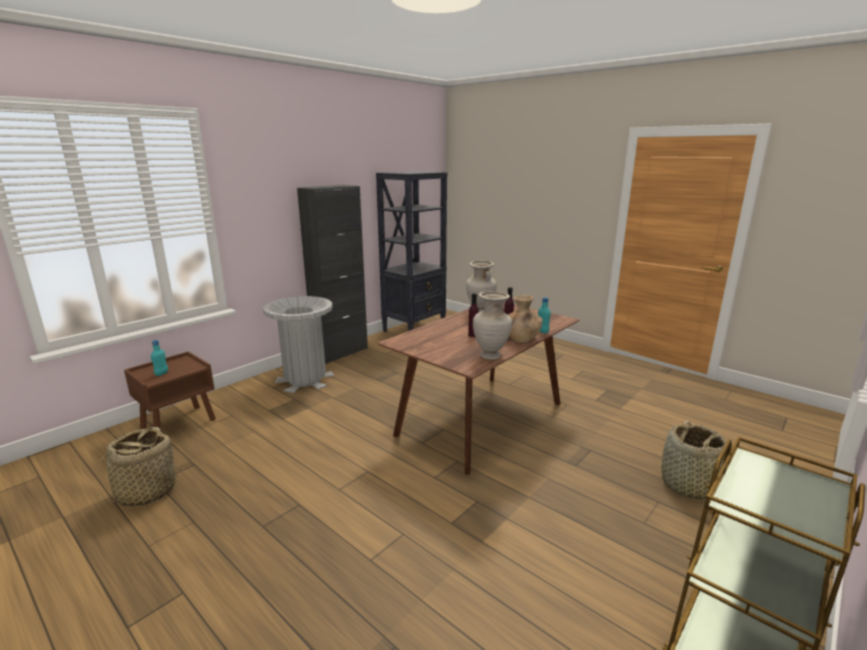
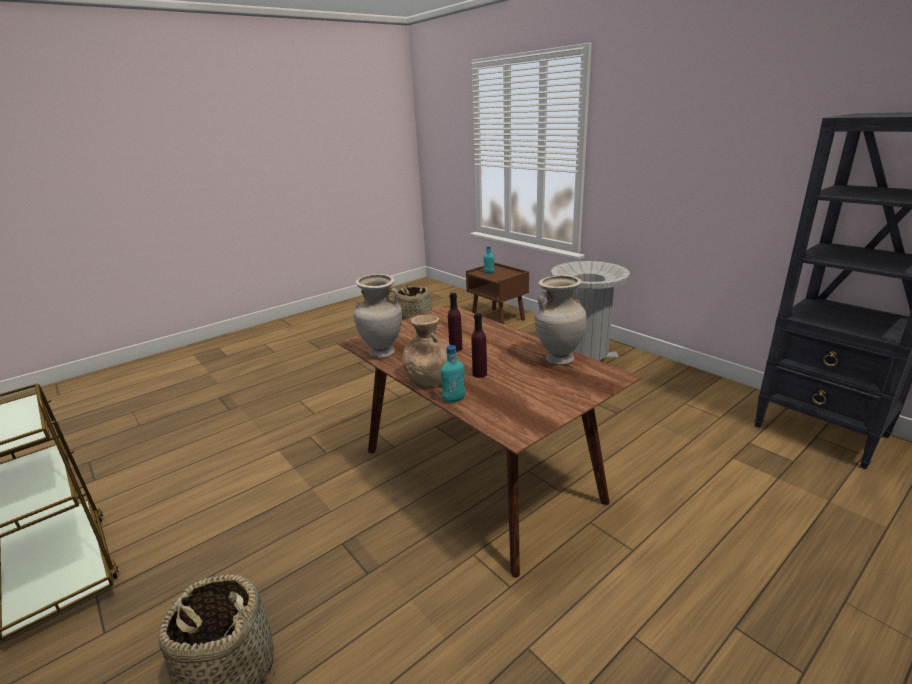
camera: 100 degrees right, 5 degrees up
(340, 353) = (671, 370): black cabinet -> none

